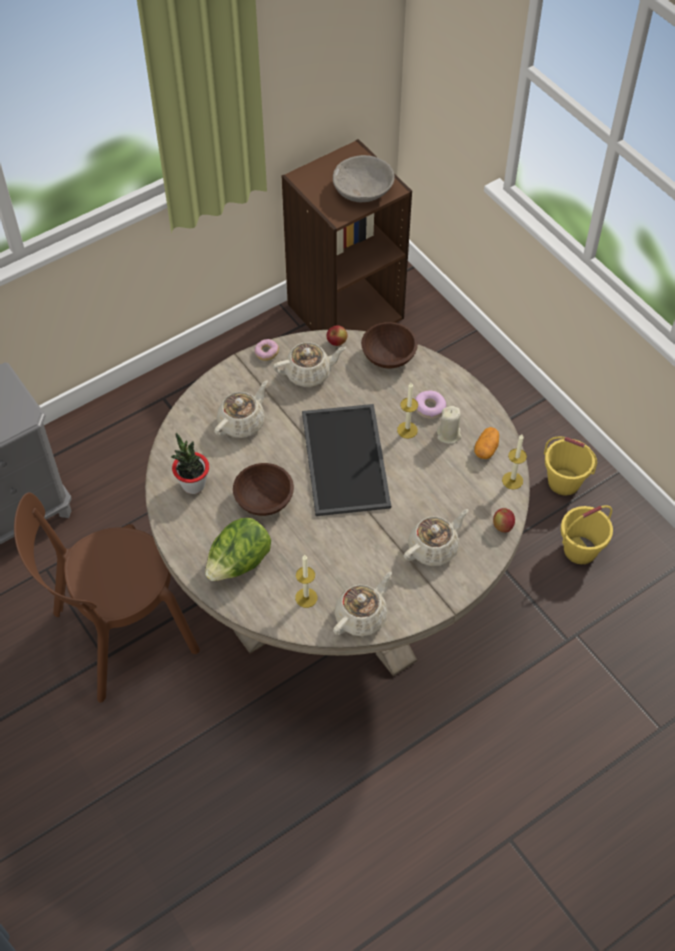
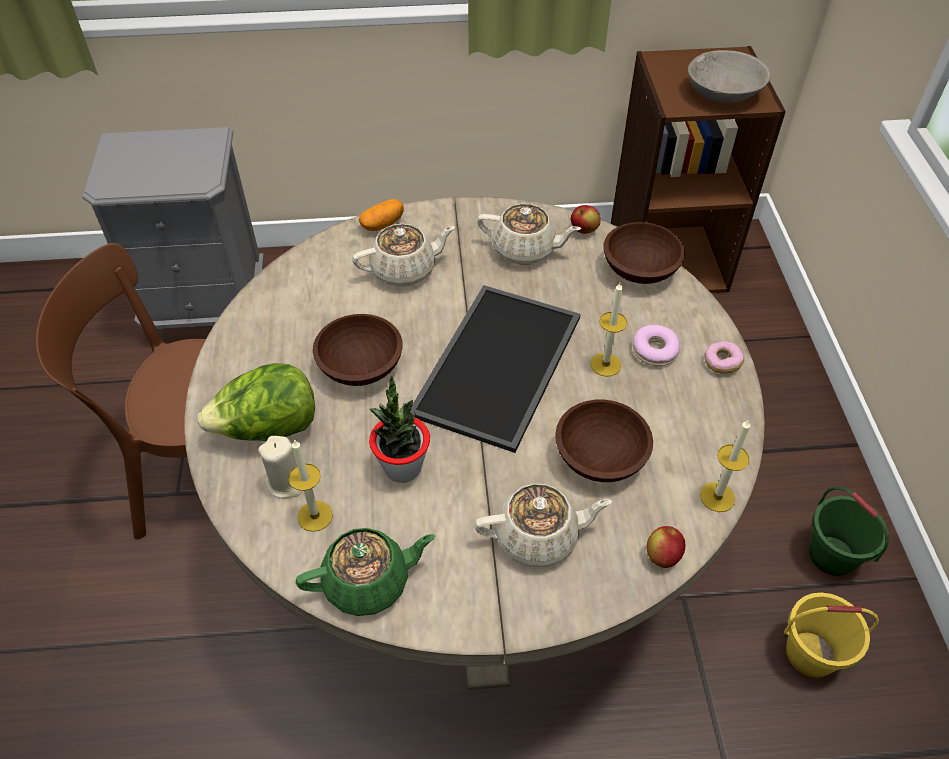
camera: 30 degrees right, 5 degrees down
(193, 484) = (293, 312): potted plant -> potted plant (402, 467)
(267, 353) = (491, 210): donut -> donut (722, 363)
(362, 616) = (368, 582): beige teapot -> green teapot
(437, 488) = (598, 456): none -> brown bowl
(449, 435) = (660, 395): beige candle -> beige candle (287, 482)
(486, 449) = (703, 436): potato -> potato (382, 224)
(563, 482) = (831, 555): yellow bucket -> green bucket

